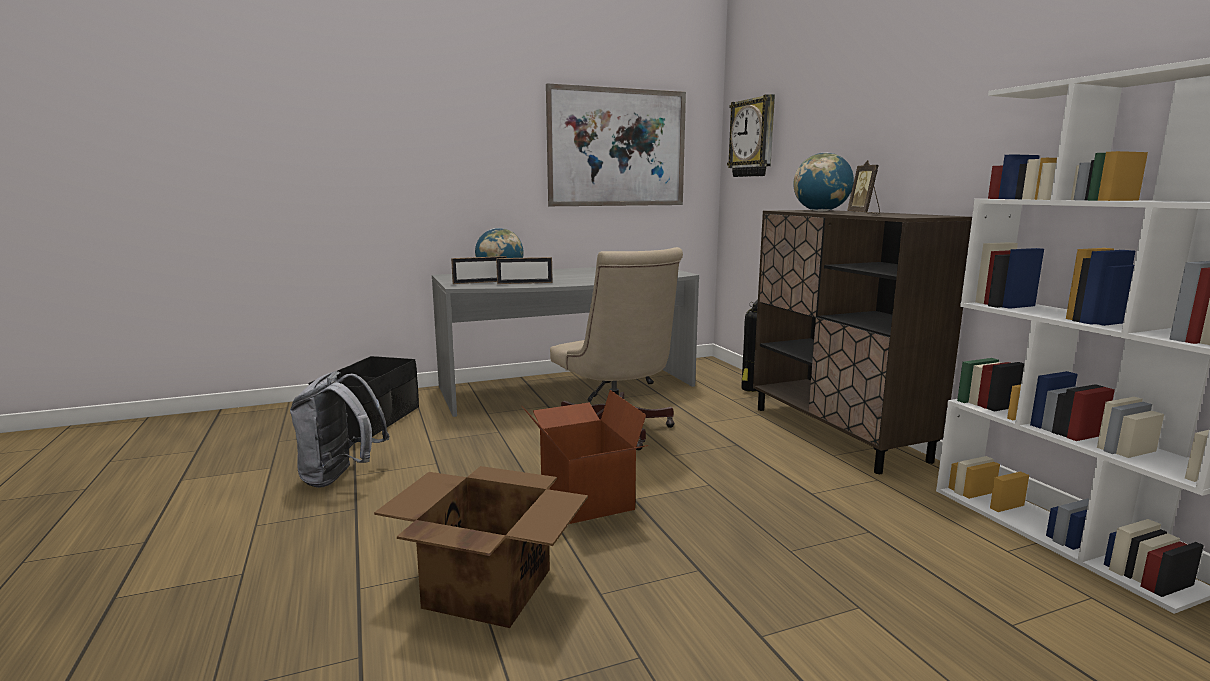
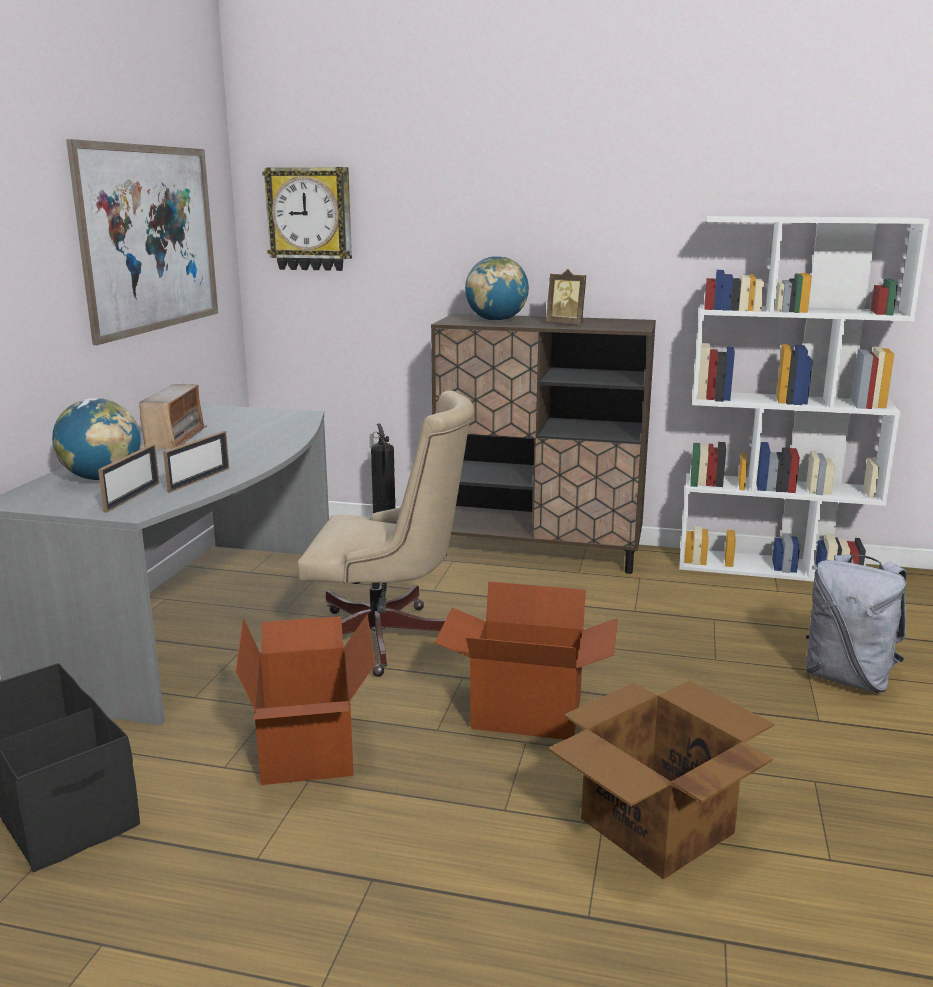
camera: 55 degrees left, 5 degrees up
(340, 477) = (246, 873): grey backpack -> grey backpack (848, 678)
(468, 453) = (310, 748): none -> cardboard box
(583, 271) = (175, 439): none -> radio

